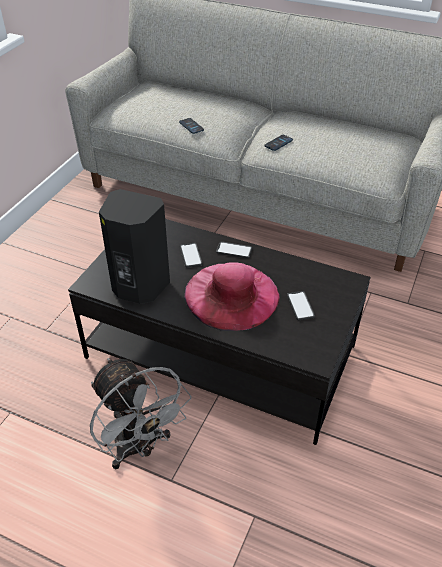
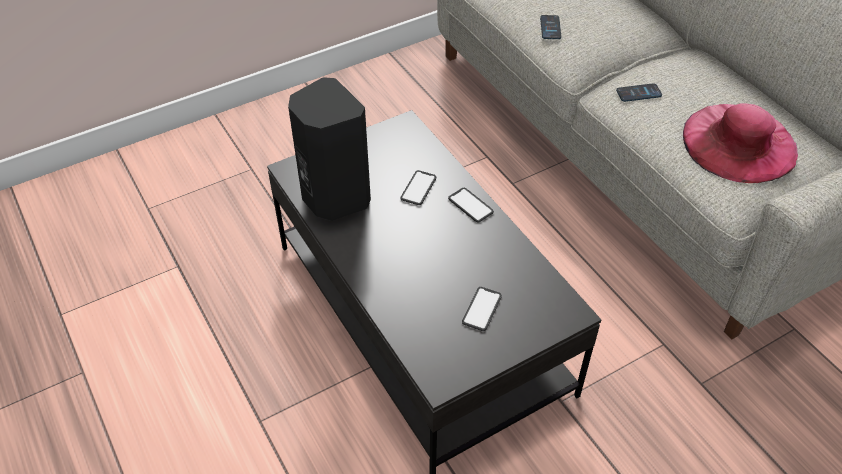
camera: 35 degrees right, 5 degrees up
(139, 447) = (258, 370): grey fan -> none
(231, 295) = (418, 256): pink hat -> pink hat (739, 143)

